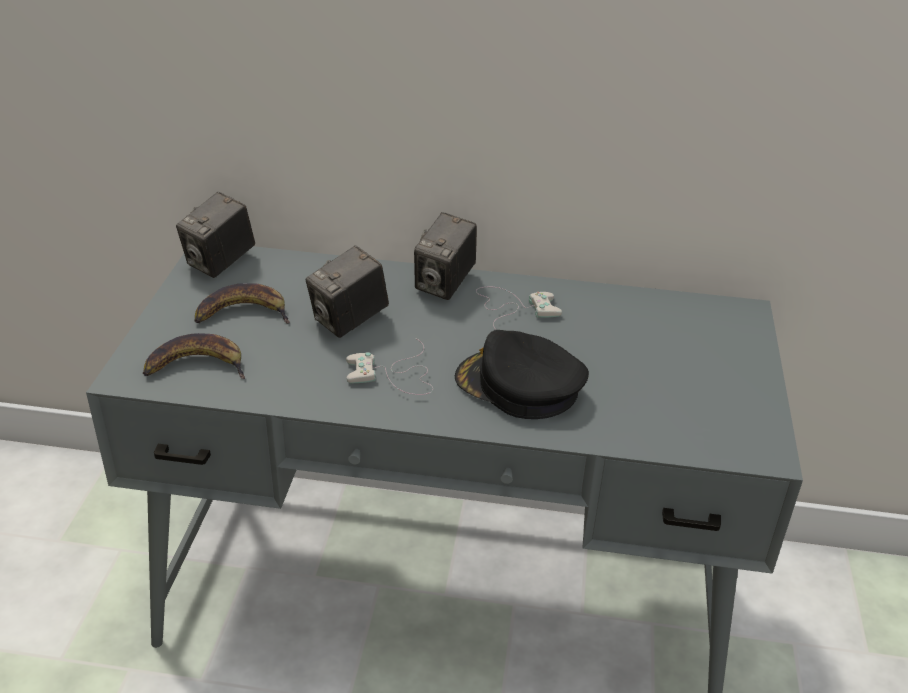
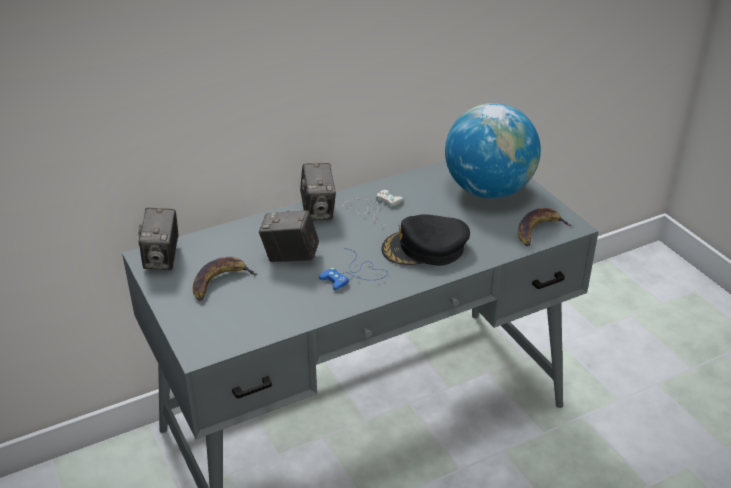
camera: 35 degrees left, 0 degrees up
(197, 365) = (234, 324): banana -> banana (539, 230)
(349, 321) = (290, 257): camera -> camera turned 90 degrees clockwise
(394, 375) = (354, 274): white game controller -> blue game controller
(694, 352) = (488, 190): none -> globe

